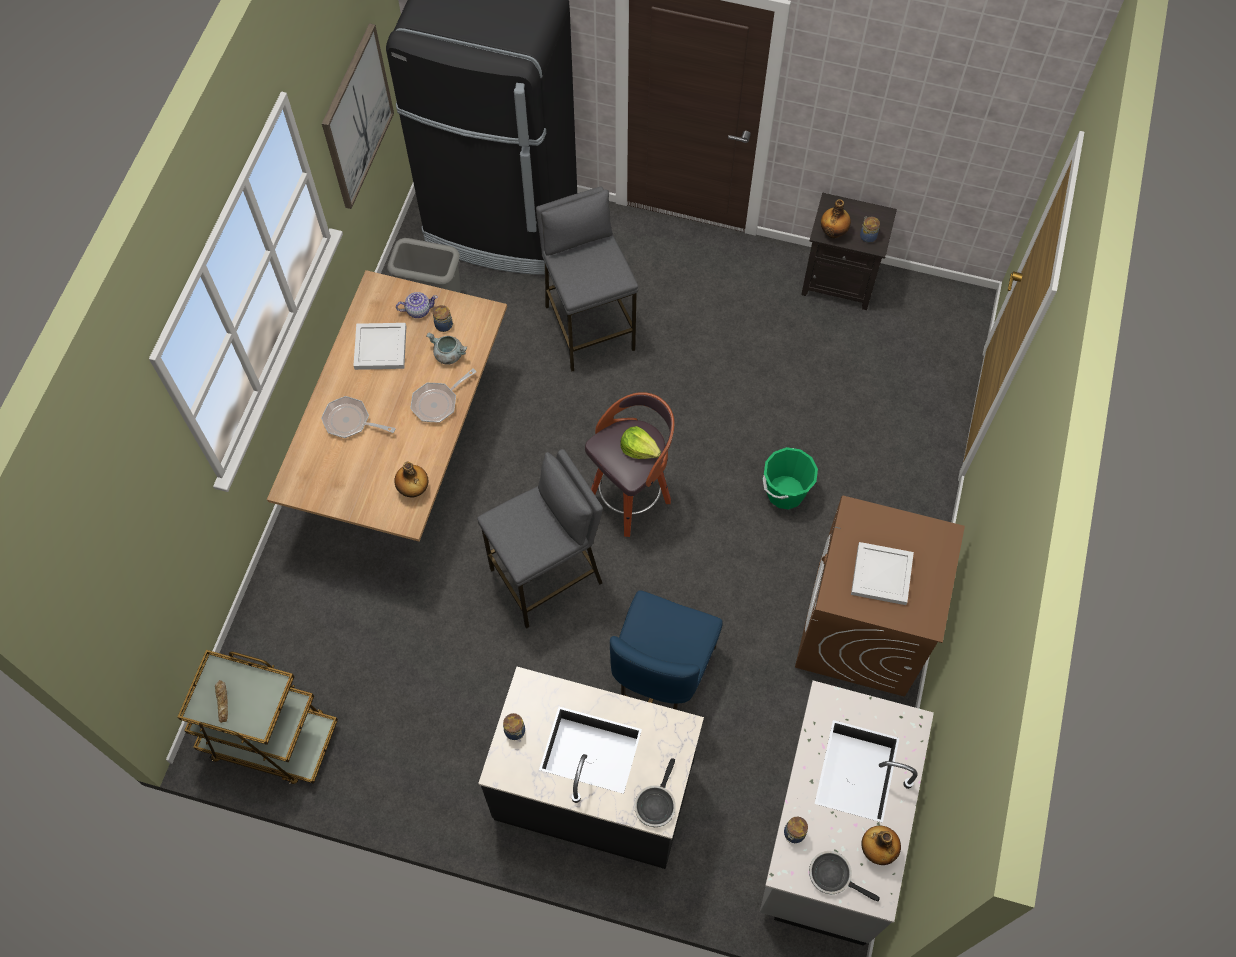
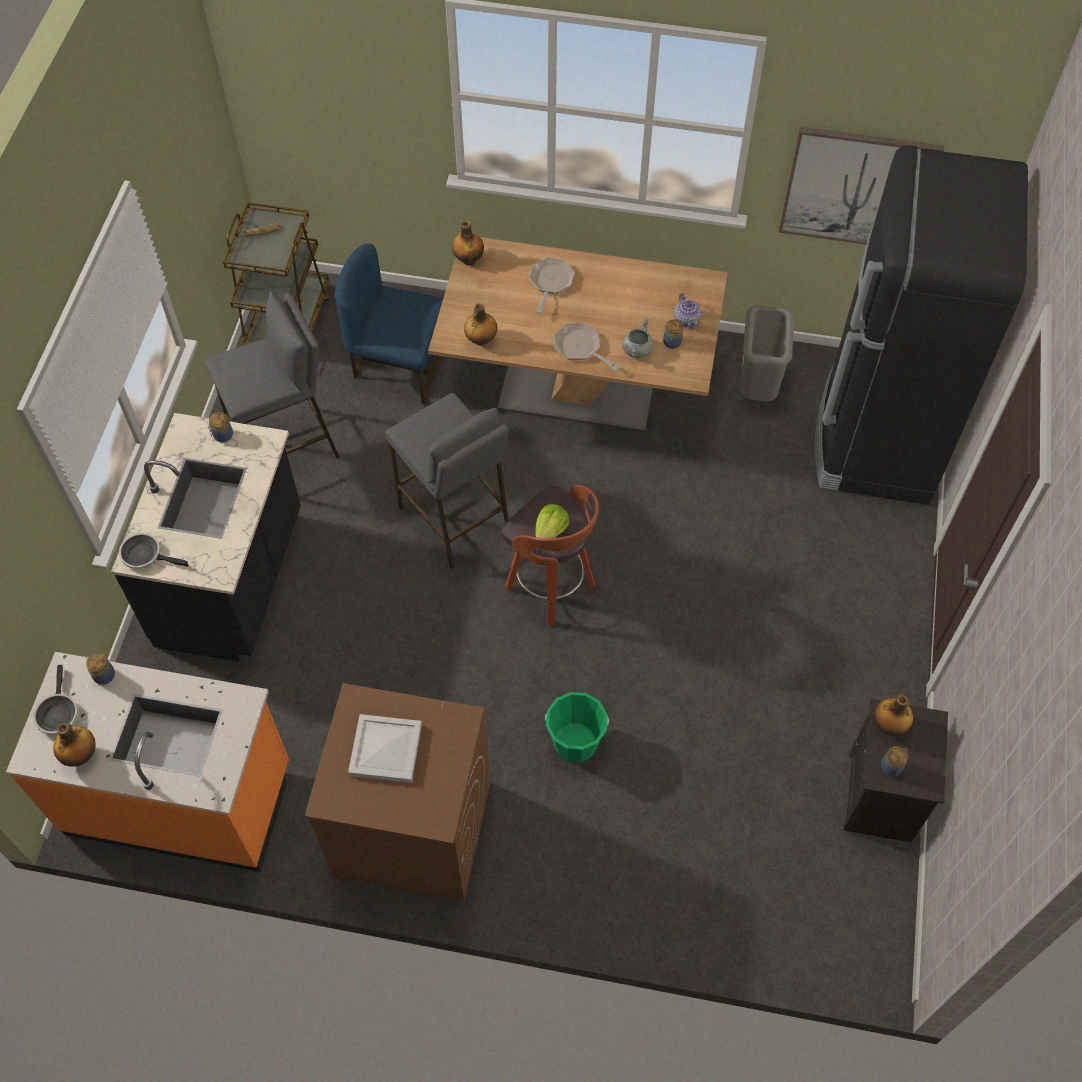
camera: 85 degrees right, 5 degrees down
(304, 494) = (469, 259): none -> bottle
(380, 347) = (637, 294): white tray -> none
(589, 327) = (758, 532): grey stool -> grey stool (286, 448)
(661, 670) = (358, 630): blue chair -> blue chair (399, 365)
(828, 834) = (180, 797): grey counter -> orange counter
(833, 875) = (58, 713): frying pan -> frying pan turned 150 degrees clockwise

